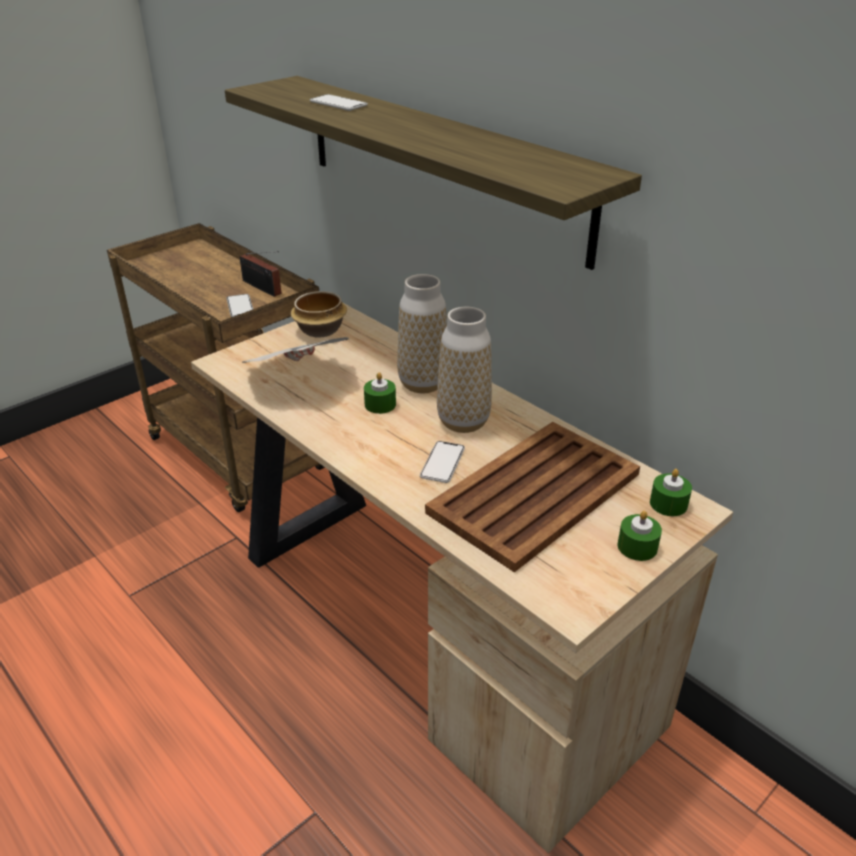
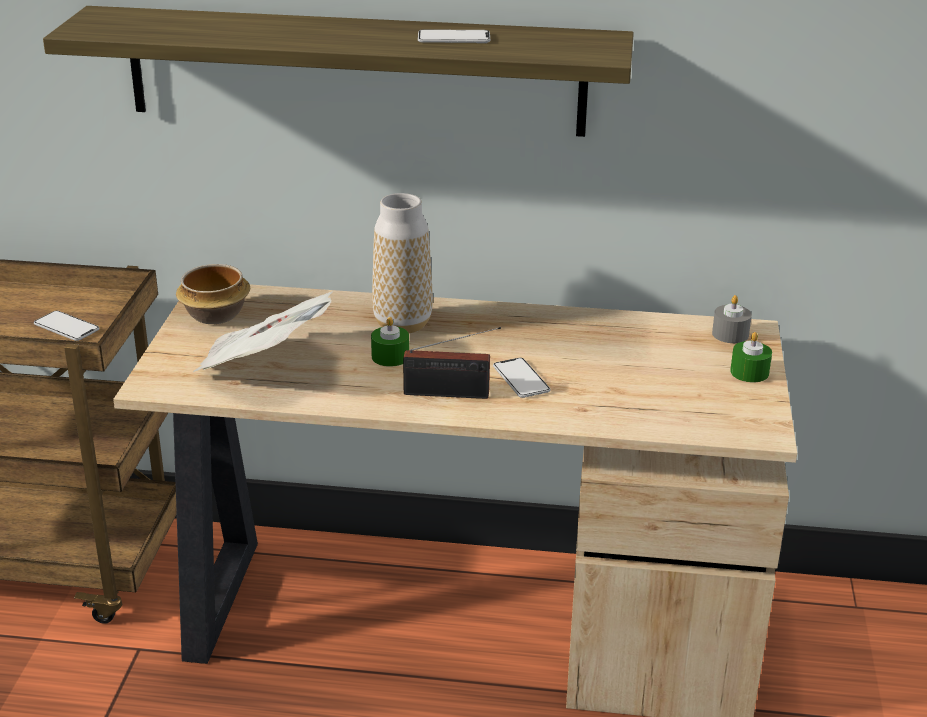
camera: 40 degrees left, 5 degrees down
(263, 288) = (62, 299): radio -> radio (451, 394)
(338, 104) = (224, 27): phone -> phone (454, 38)
(463, 422) = (489, 340): vase -> none
(533, 494) = (627, 370): brown tray -> none
(668, 504) = (730, 334): green candle -> grey candle

